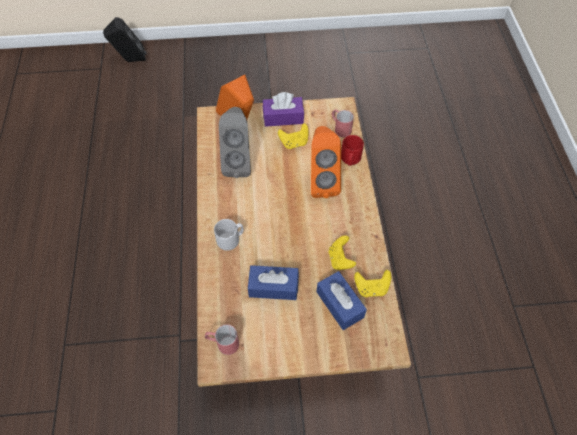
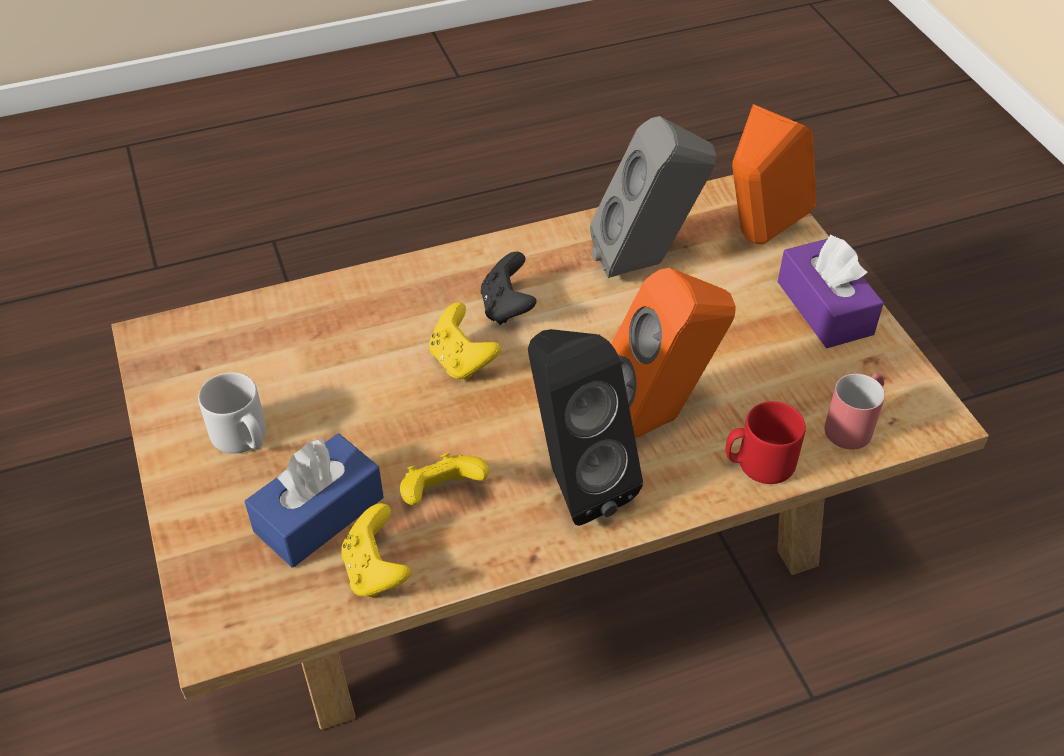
camera: 75 degrees right, 10 degrees down
(130, 61) = (951, 128): black speaker -> black speaker (573, 481)
(222, 343) = (197, 338): red mug -> none
(230, 240) = (439, 296): grey mug -> grey mug (242, 438)
(246, 216) = (507, 307): none -> black game controller
(273, 287) = (340, 388): blue tissue box -> none
(294, 143) = (755, 344): yellow game controller -> yellow game controller (461, 361)

